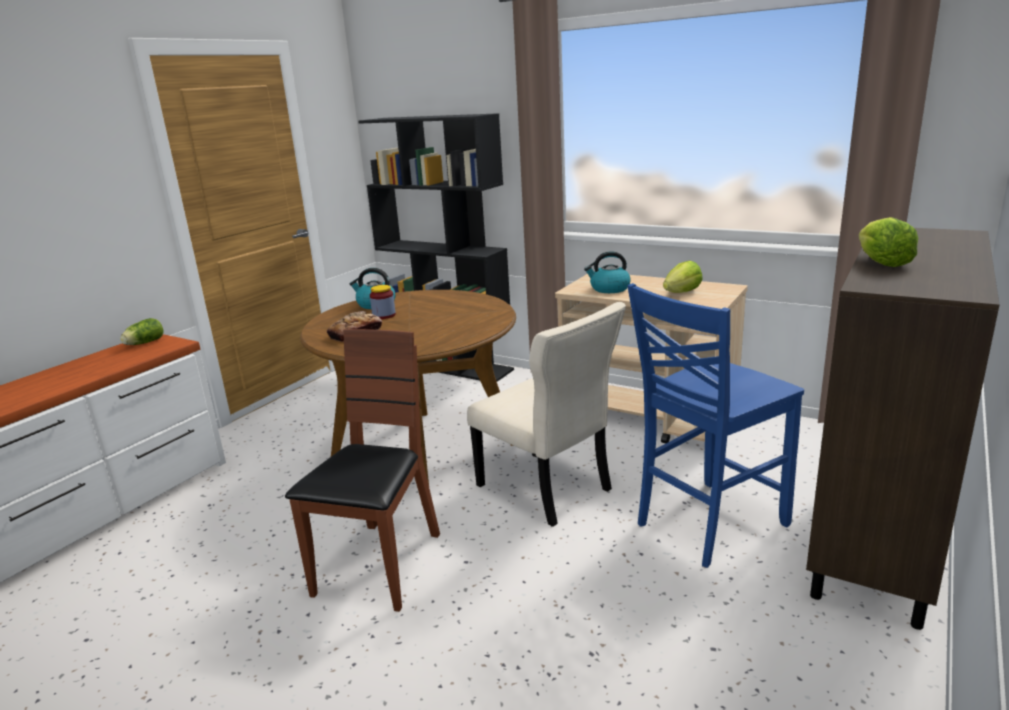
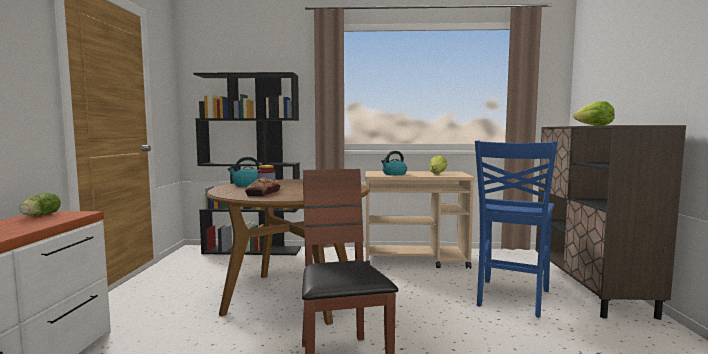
camera: 30 degrees left, 15 degrees down
(547, 490) = (402, 300): beige chair -> none

